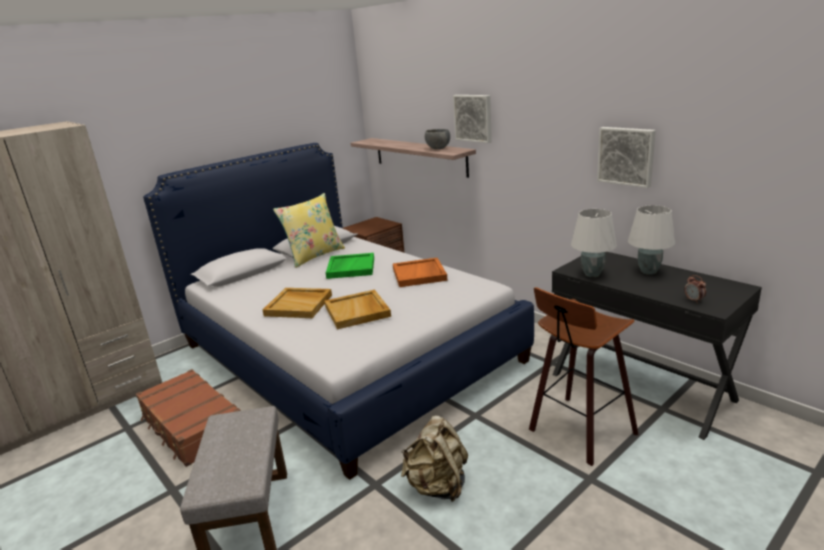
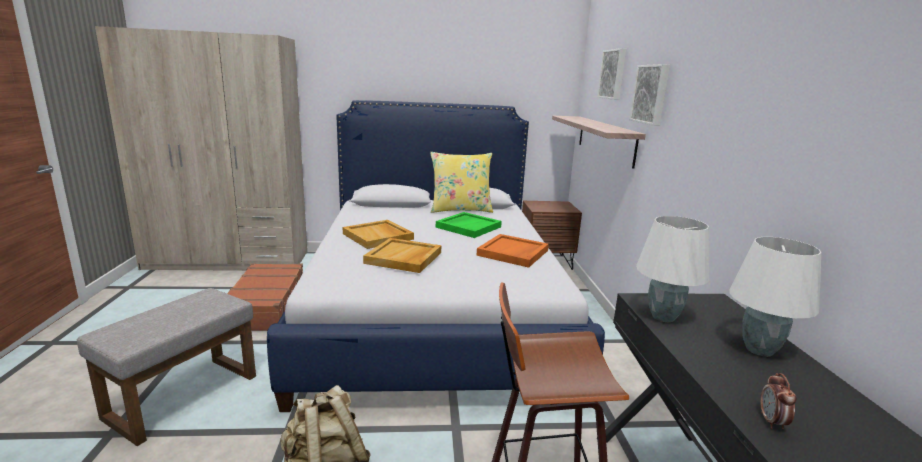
camera: 35 degrees right, 5 degrees down
(438, 148) = (609, 128): grey bowl -> none
(626, 156) = (796, 157): picture -> picture (613, 74)

